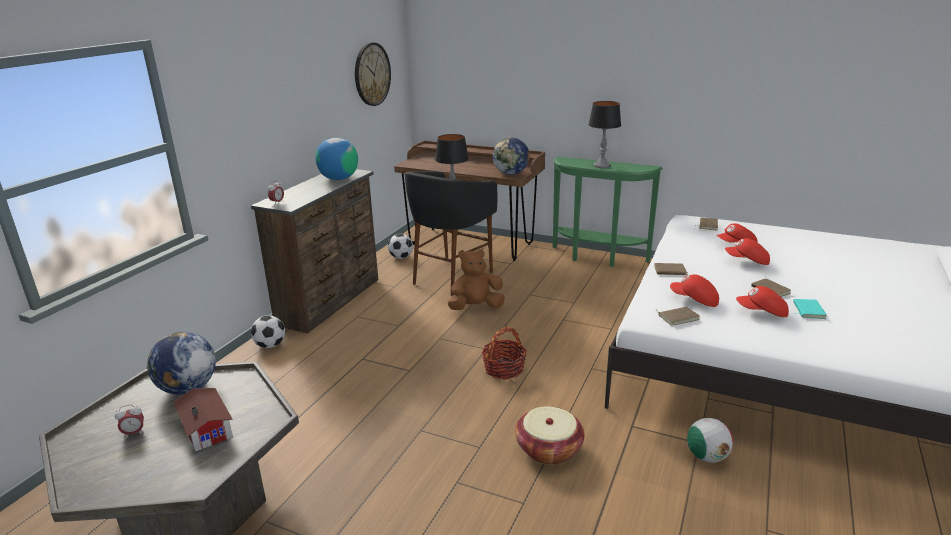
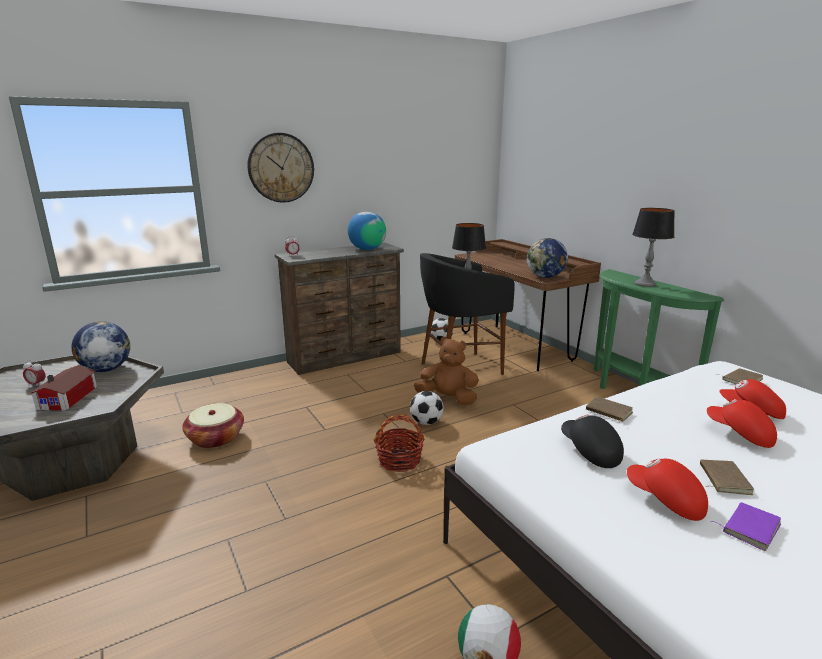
camera: 35 degrees right, 5 degrees down
(270, 345) = (265, 374): football -> football (426, 422)
(372, 74) = (446, 167): wall clock -> wall clock (281, 168)
(549, 449) = (336, 553): basket -> basket (216, 438)
(678, 317) = (537, 461): brown book -> none
(694, 300) = (589, 451): red cap -> black cap
(807, 310) = (749, 527): turquoise book -> purple book

